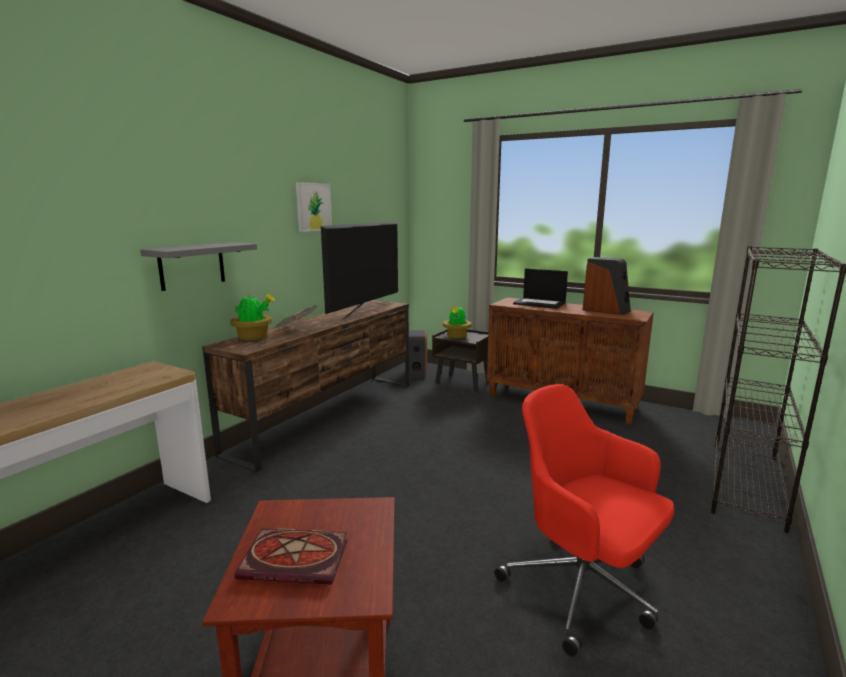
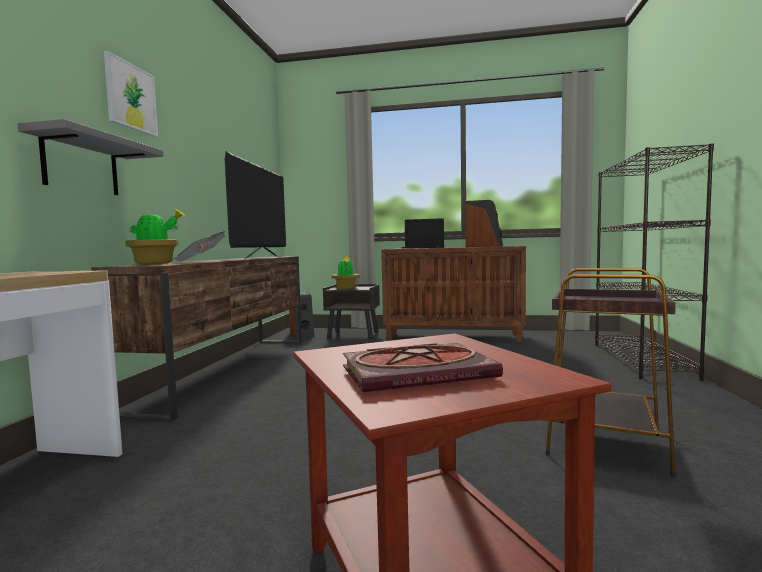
camera: 20 degrees left, 10 degrees down
(313, 207) = (205, 144): picture -> picture (131, 97)
(582, 589) = (606, 441): red office chair -> brown side table

